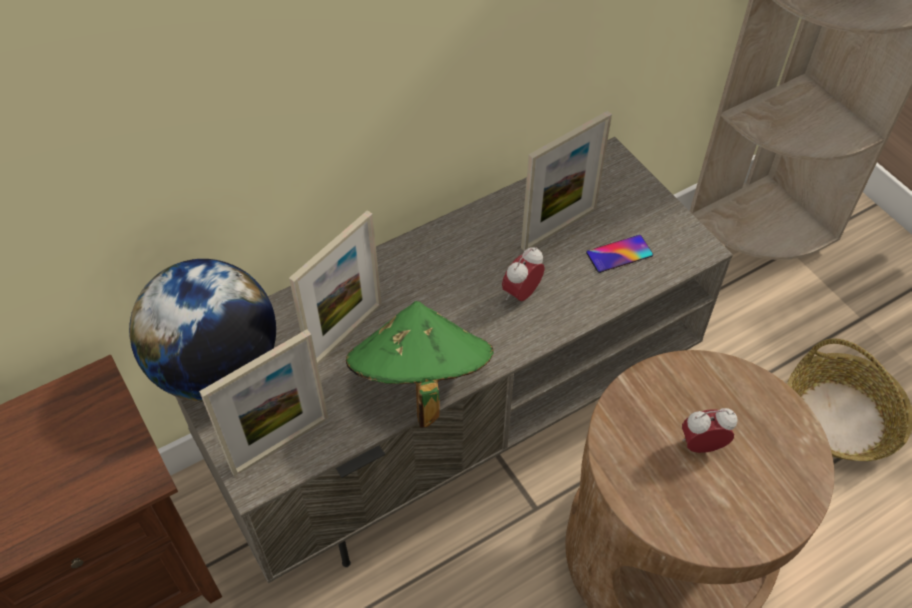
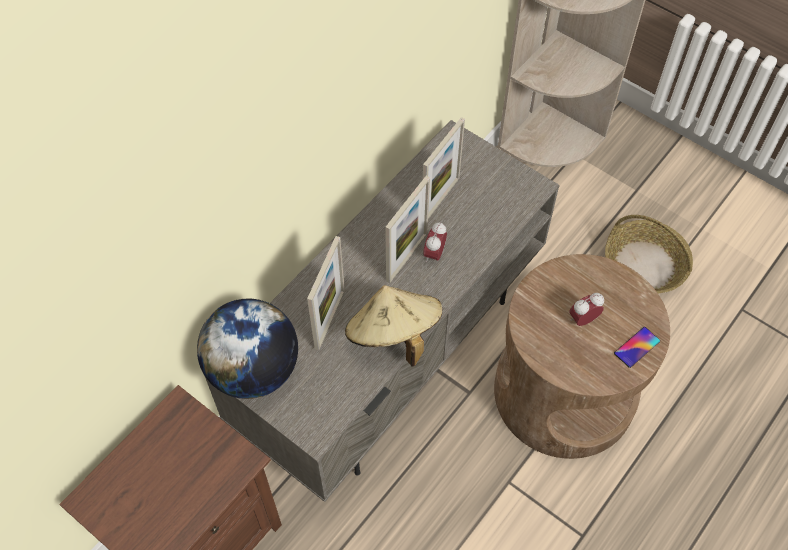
camera: 20 degrees left, 5 degrees up
(280, 444) = (321, 407): picture frame -> picture frame (407, 257)
(420, 381) = (393, 335): green hat -> beige hat
(619, 254) = (487, 206): phone -> phone (637, 347)

